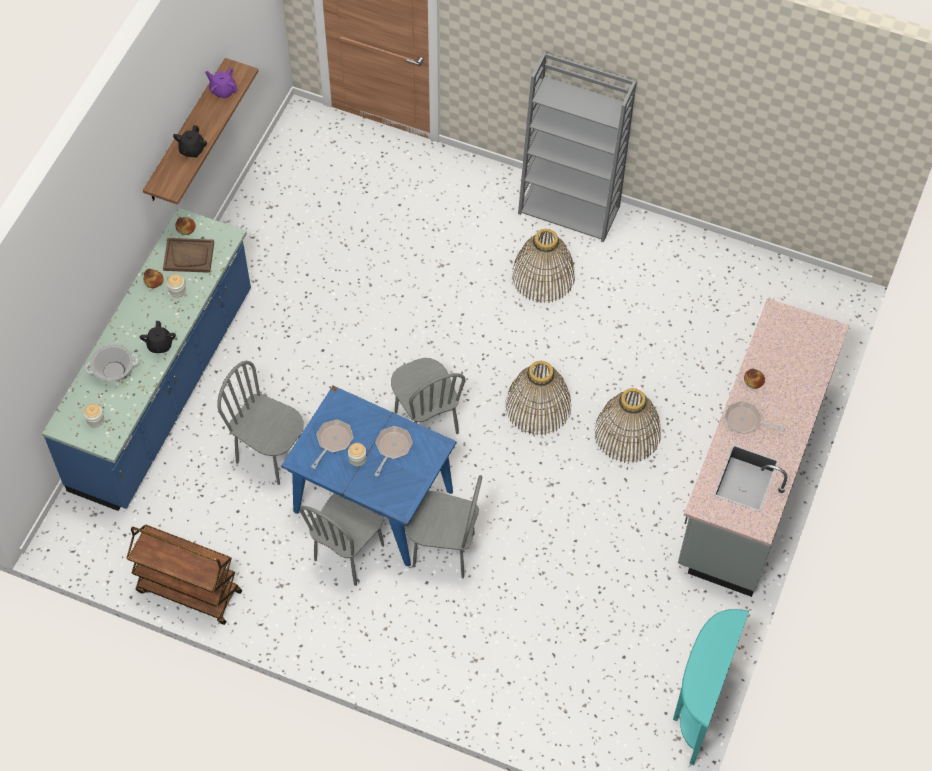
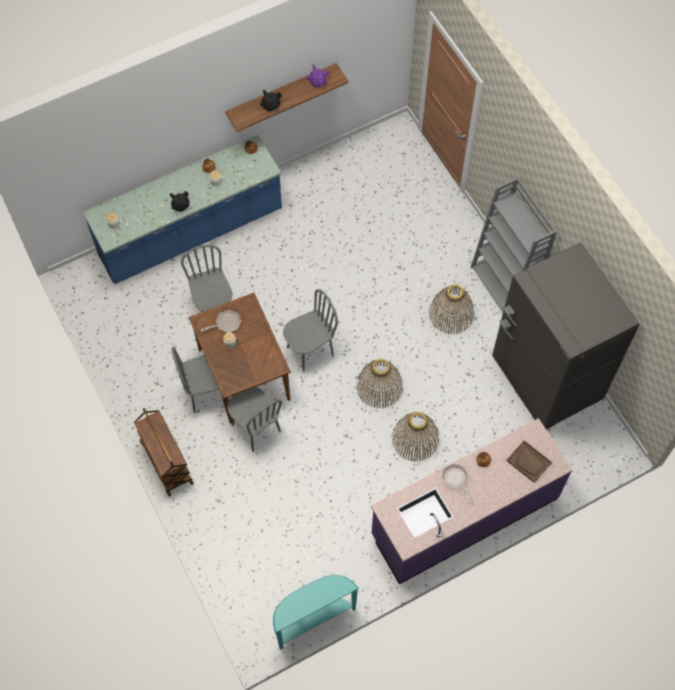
camera: 40 degrees right, 5 degrees up
(114, 371) = (146, 203): cooking pot -> none
(188, 591) = (109, 351): brown cart -> brown cart (166, 462)
(189, 256) = (238, 166): brown tray -> brown tray (529, 462)
(372, 501) = (243, 373): blue dining table -> brown dining table
(392, 448) = (253, 350): frying pan -> none
(425, 423) = (310, 351): grey chair -> grey chair turned 135 degrees counterclockwise
(702, 275) = (545, 379): none -> grey fridge
(751, 475) = (464, 516): grey counter -> purple counter

